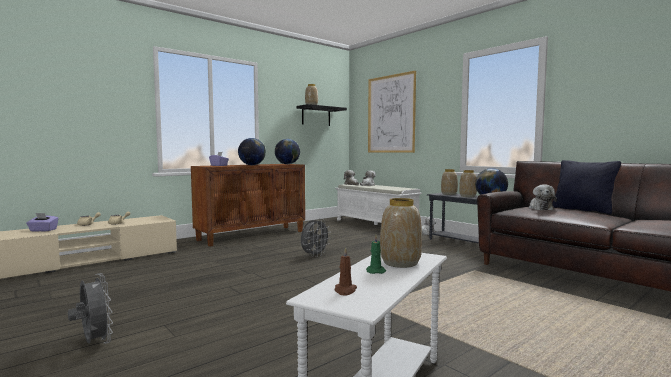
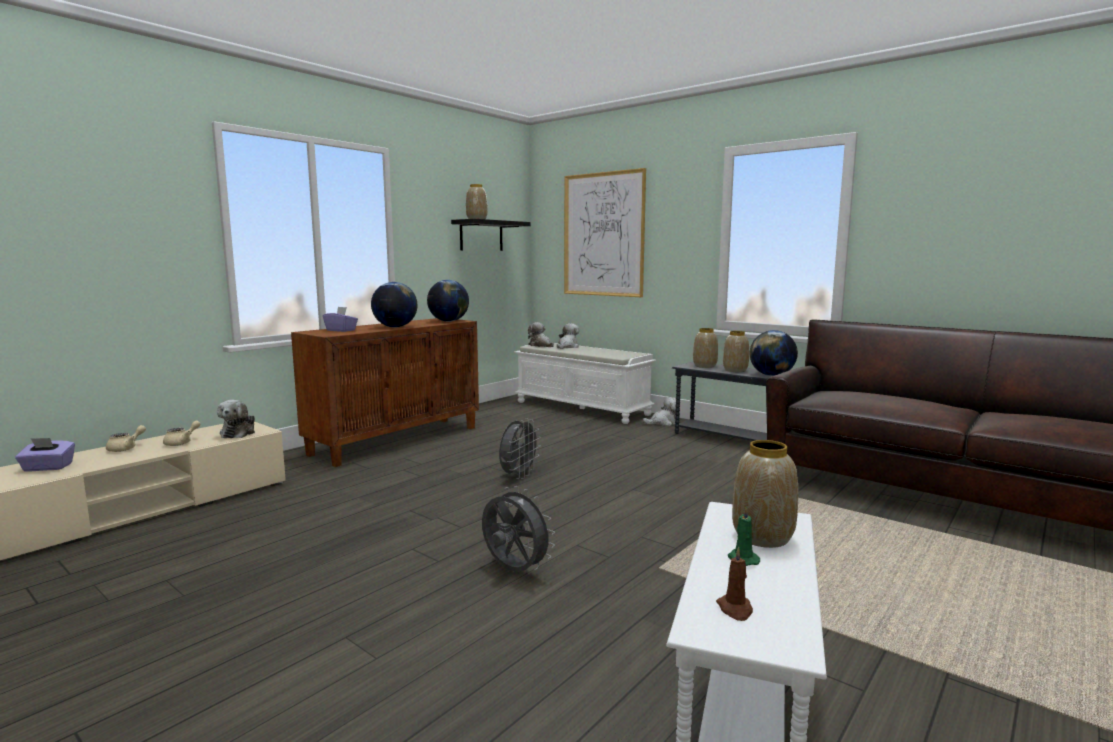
camera: 10 degrees left, 5 degrees up
(94, 343) = (243, 688): grey fan -> grey fan (514, 571)
(540, 208) = (855, 396): plush toy -> plush toy (239, 432)
(583, 210) = (912, 397): black pillow -> none

